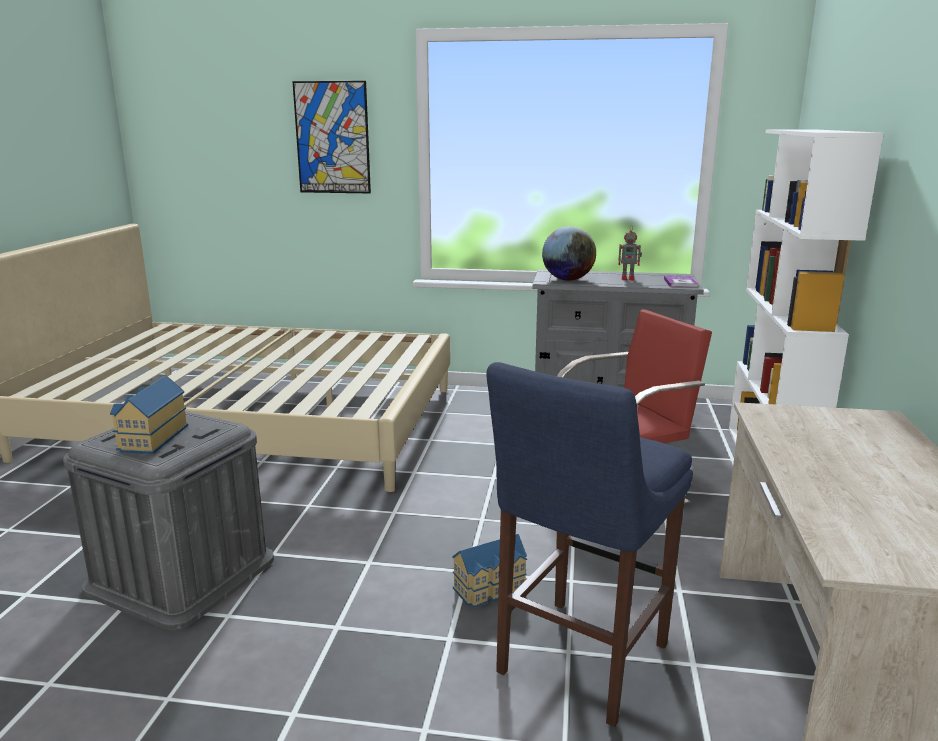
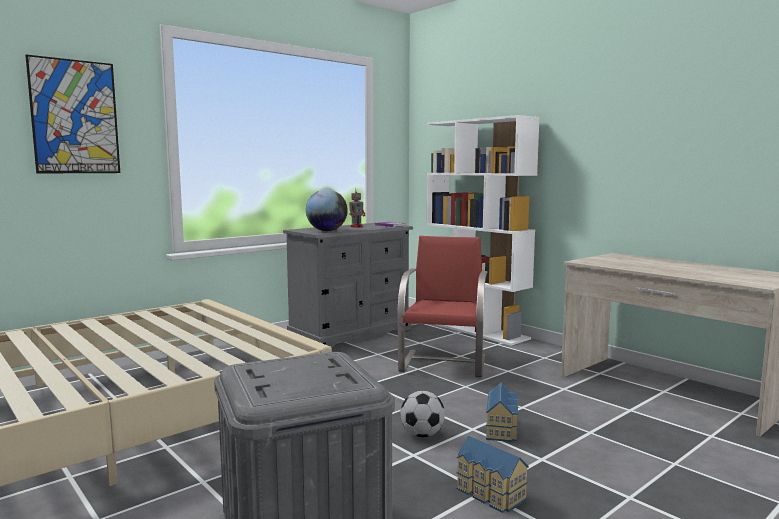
camera: 50 degrees left, 10 degrees down
(151, 438) = (303, 379): toy house -> toy house (489, 494)
(416, 550) = (422, 434): none -> football
(578, 662) = (603, 433): blue stool -> none

